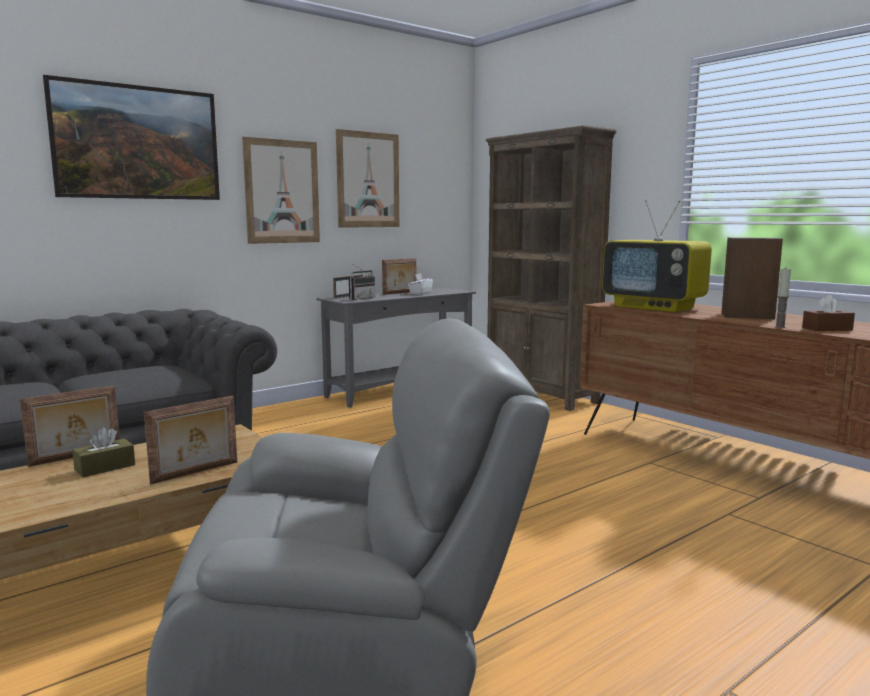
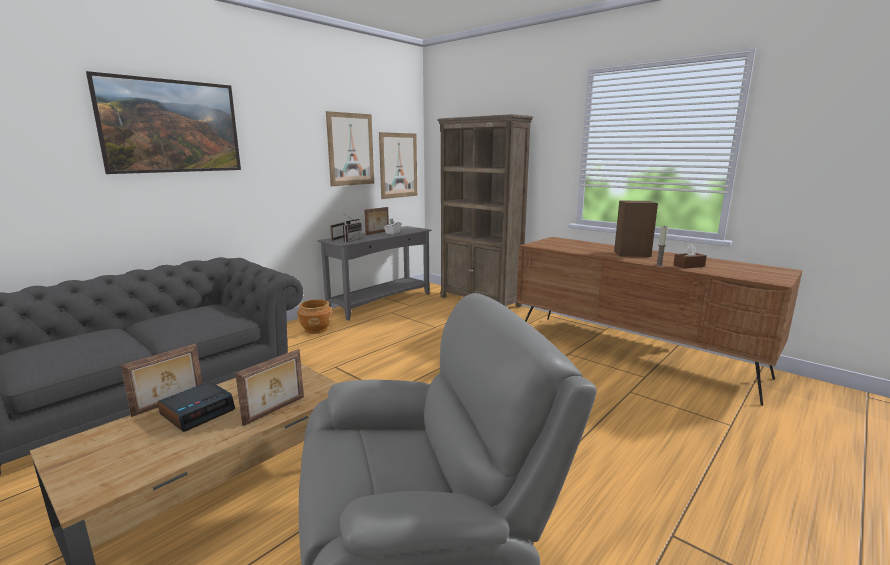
camera: 10 degrees left, 5 degrees up
(105, 467) = (198, 412): brown tissue box -> alarm clock
(282, 192) = (288, 161): picture -> picture (398, 165)
(304, 415) = (316, 329): none -> brown planter
(655, 307) = (568, 247): television -> none

